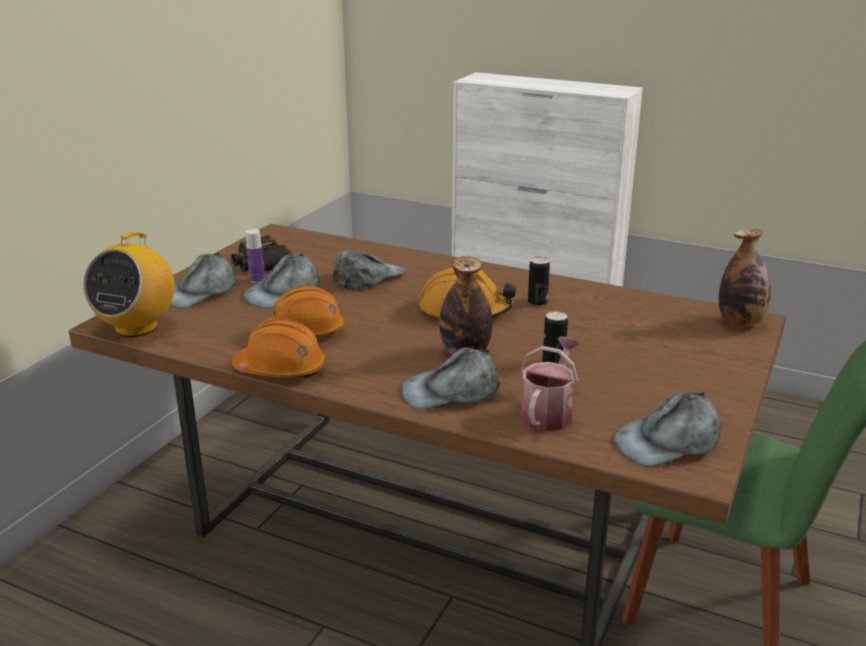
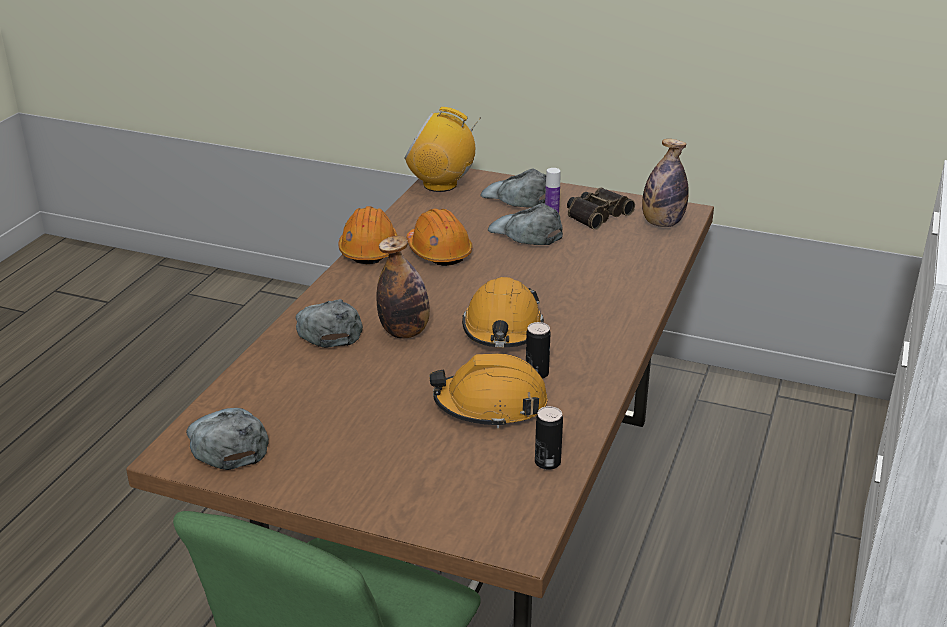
camera: 85 degrees right, 5 degrees up
(368, 277) = (577, 271): grey cap -> none
(548, 412) = (288, 377): watering can -> none
(553, 362) = (387, 382): can -> can (547, 462)
(585, 321) = (490, 405): none -> orange hard hat
(740, 322) = (506, 528): bottle -> bottle (662, 223)

